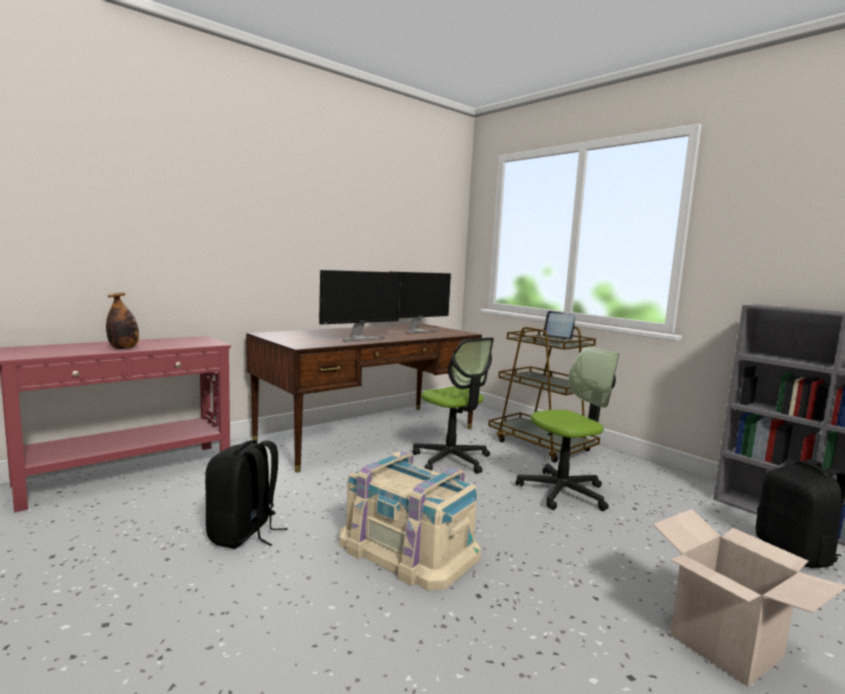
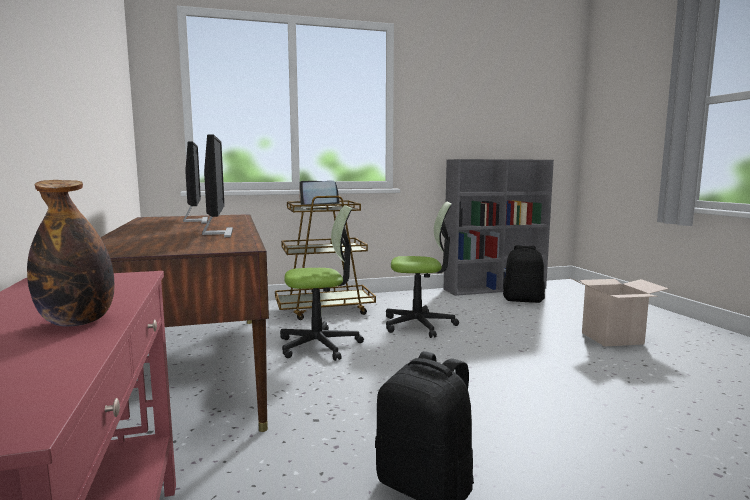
camera: 65 degrees left, 0 degrees up
(409, 547) = (489, 396): beige storage box -> none
(563, 492) = (419, 325): office chair -> office chair turned 90 degrees clockwise

